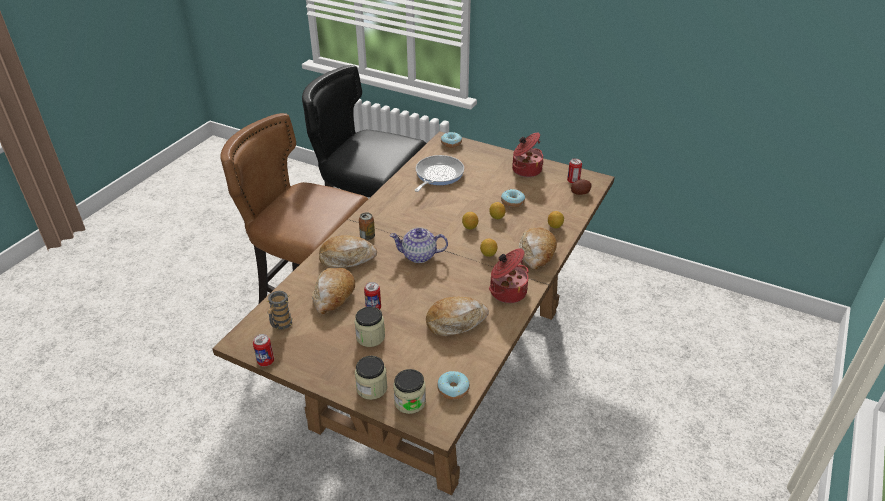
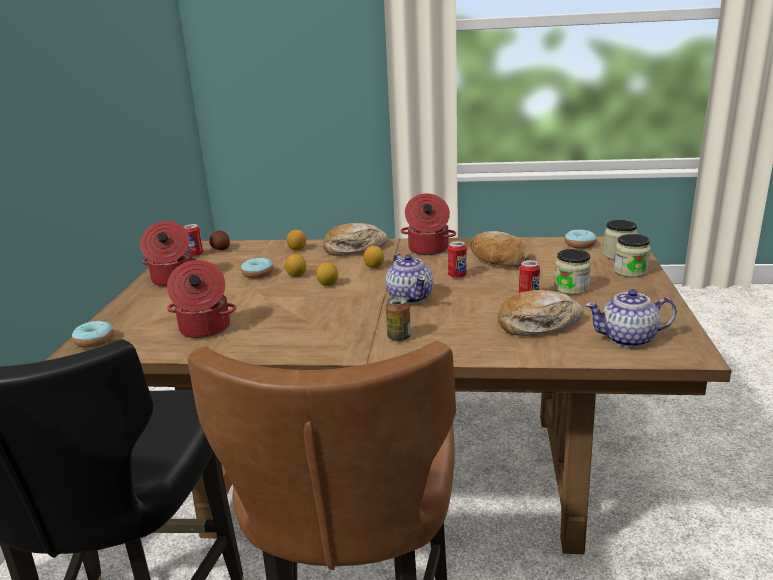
camera: 110 degrees left, 15 degrees down
(265, 361) = (689, 328): can -> can (457, 276)
(280, 325) = (628, 339): mug -> teapot
(347, 258) = (458, 337): bread -> none
(437, 175) = (204, 329): frying pan -> cooking pot

